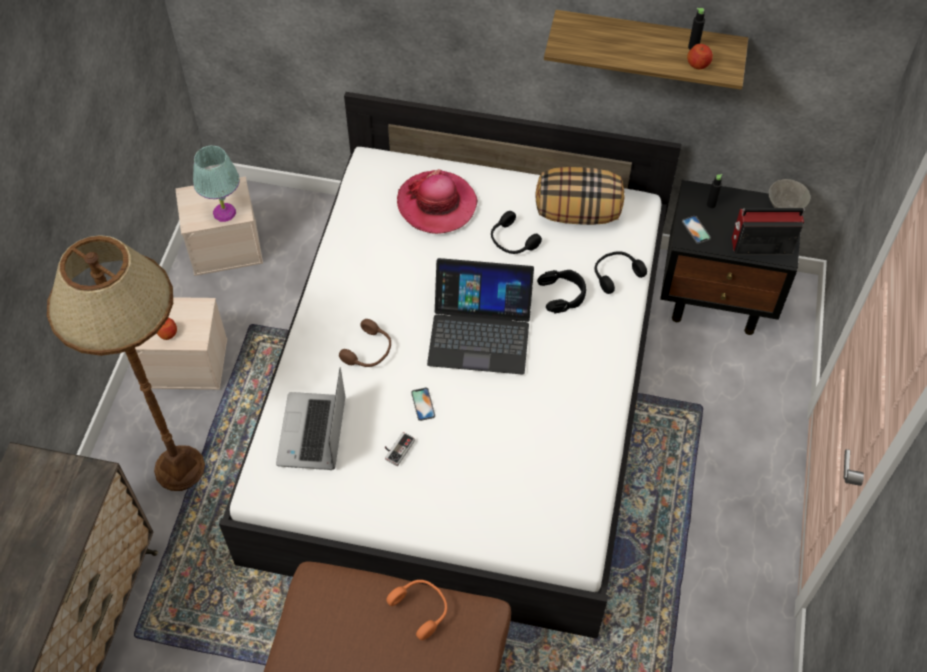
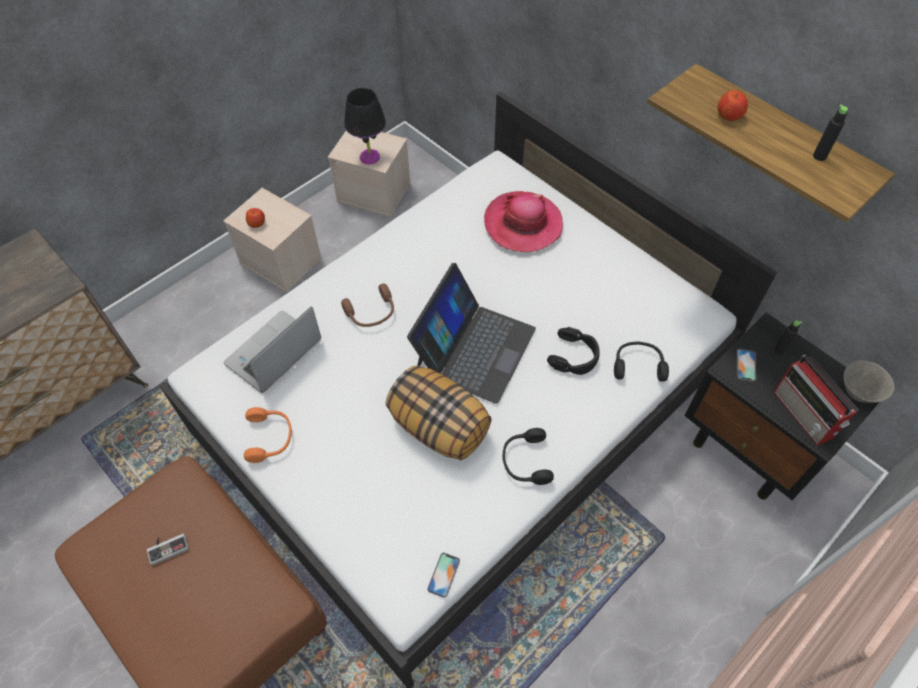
camera: 35 degrees right, 0 degrees up
(180, 468) = (213, 334): brown floor lamp -> none
(224, 212) = (370, 157): turquoise table lamp -> black table lamp
(397, 448) = (326, 406): game controller -> game controller (168, 546)
(421, 608) = (233, 560): orange headphones -> orange headphones (270, 438)
(423, 404) = (377, 382): phone -> phone (443, 575)
(480, 332) = (474, 348): laptop -> laptop turned 105 degrees counterclockwise
(512, 241) = (564, 287): black headphones -> black headphones (525, 461)
(578, 212) = (644, 293): pillow -> pillow (440, 427)
(698, 64) = (812, 174): apple -> apple (729, 115)
(760, 245) = (805, 415): radio -> radio turned 150 degrees counterclockwise

